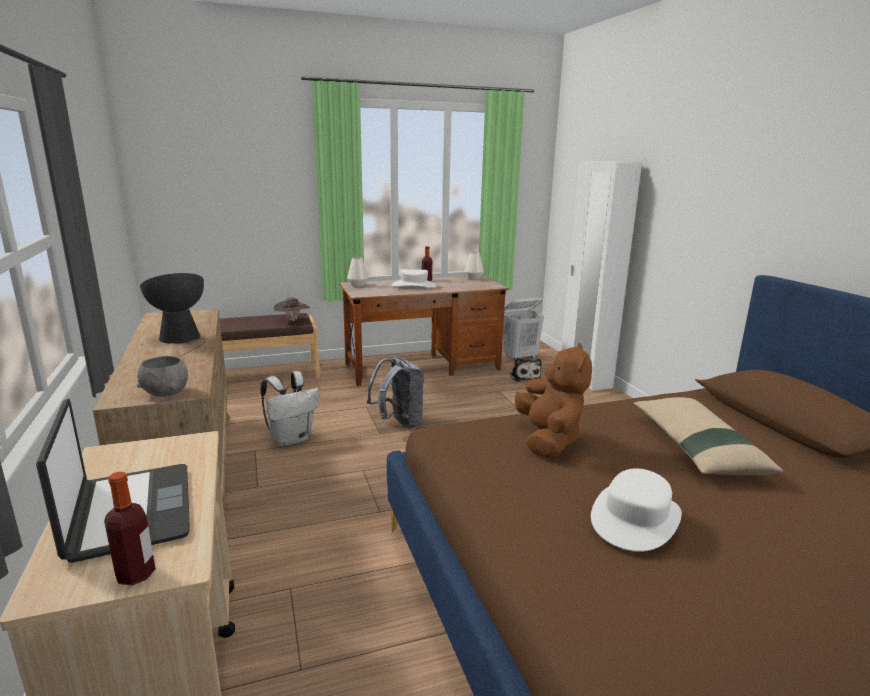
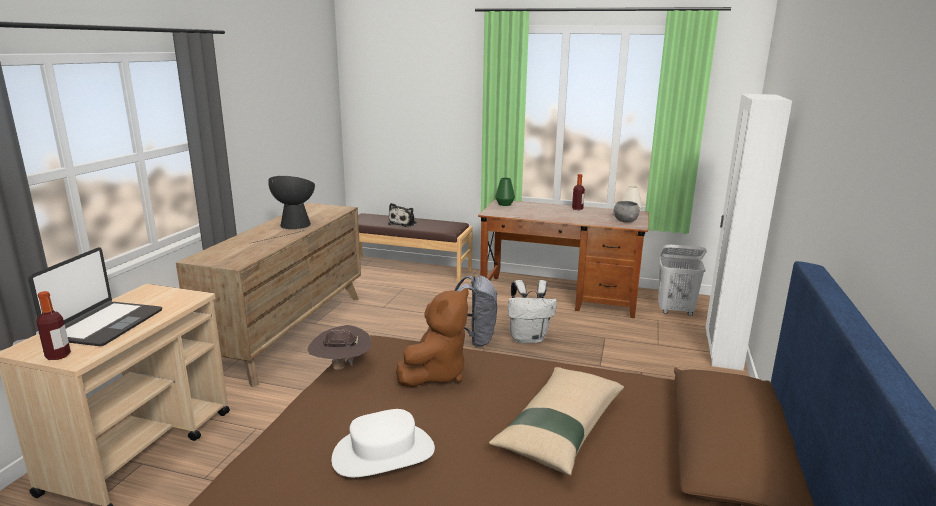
camera: 35 degrees right, 0 degrees up
(165, 392) = (224, 261): grey bowl -> grey bowl (625, 221)
(291, 439) = (380, 327): white backpack -> white backpack (528, 338)
(292, 321) = (445, 228): brown hat -> brown hat (341, 367)
(357, 285) = (504, 204): white vase -> green vase
(413, 286) = (553, 212): white hat -> none
(524, 377) = (652, 331): plush toy -> plush toy (403, 223)

